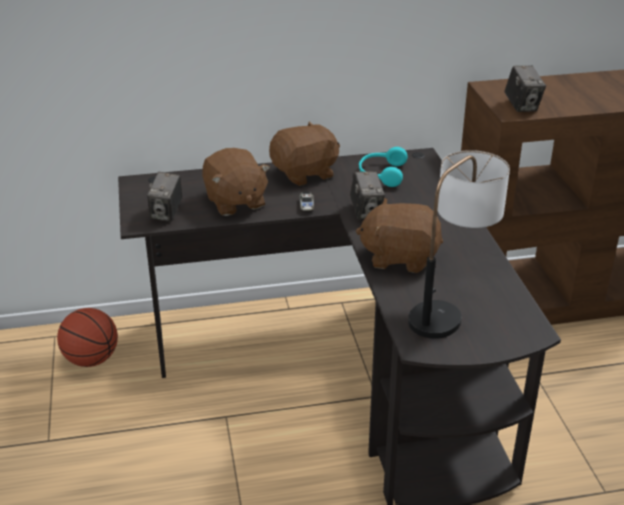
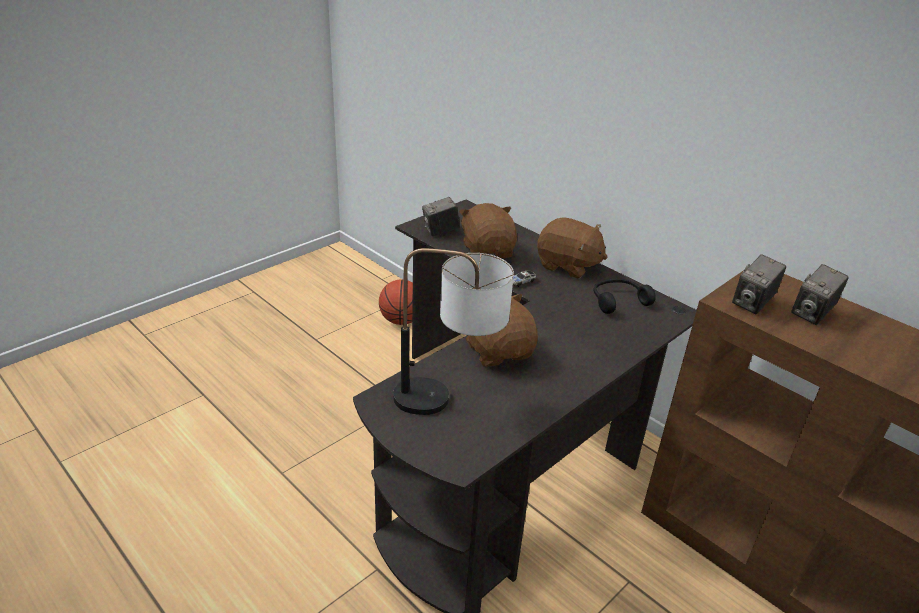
camera: 55 degrees right, 0 degrees up
(235, 202) = (488, 251): brown plush toy -> brown plush toy turned 135 degrees clockwise
(366, 212) = (547, 312): camera -> camera (812, 314)
(381, 174) = (618, 301): turquoise headphones -> black headphones

